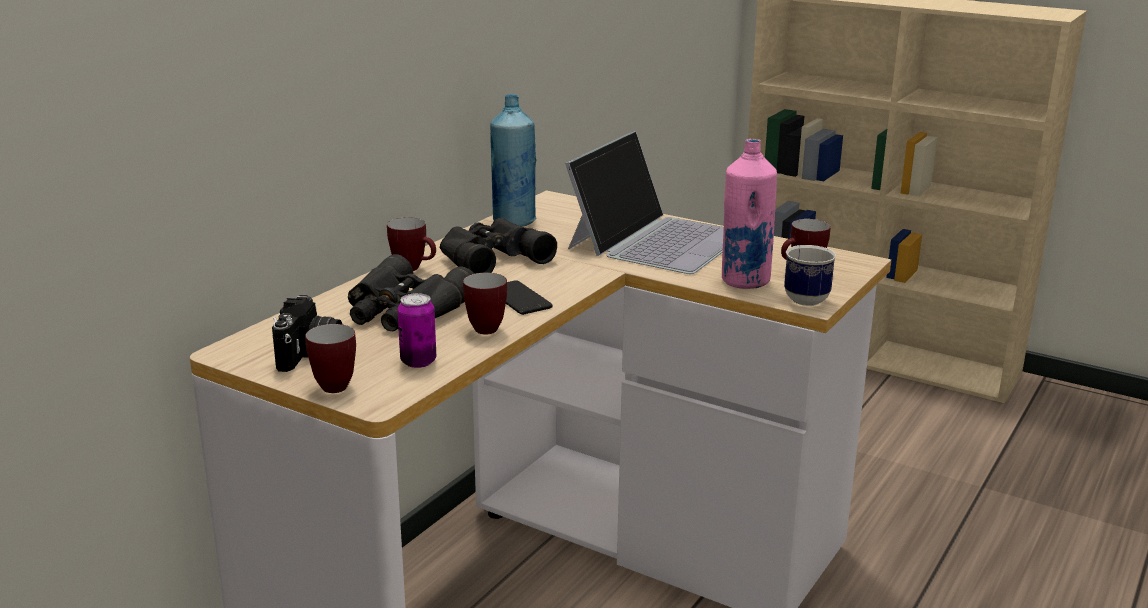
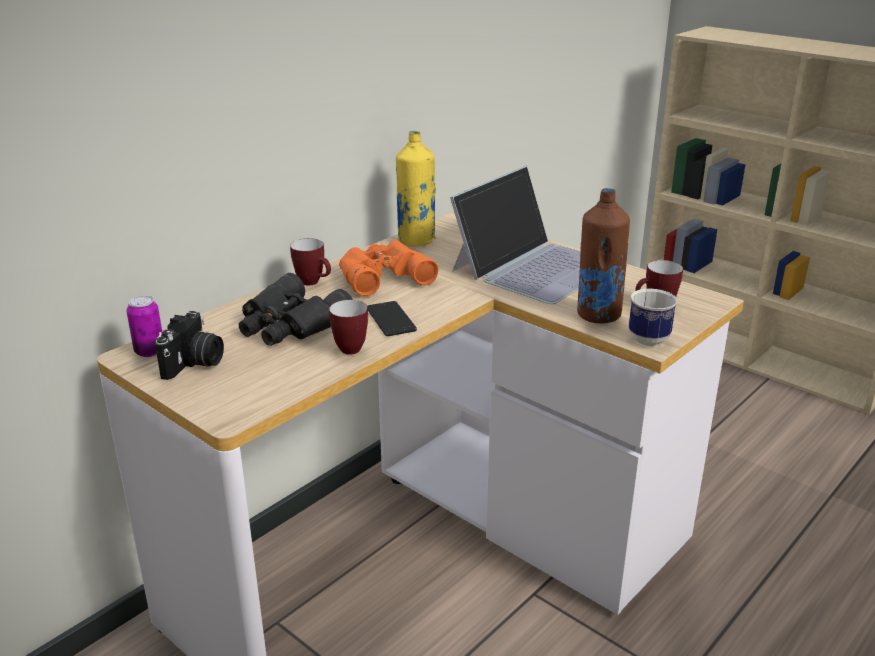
camera: 10 degrees right, 5 degrees up
(333, 384) = (200, 396): mug -> none
(418, 362) = (280, 378): can -> can (149, 351)
(489, 257) = (381, 275): black binoculars -> orange binoculars
(514, 221) = (416, 240): blue bottle -> yellow bottle
(744, 281) = (597, 315): pink bottle -> brown bottle

